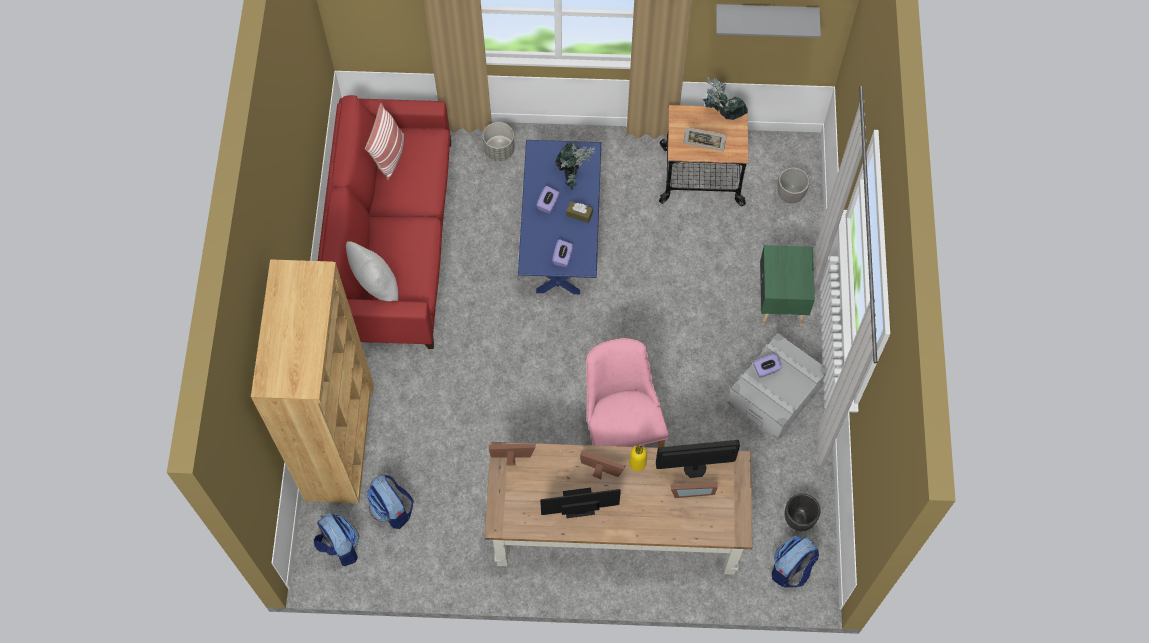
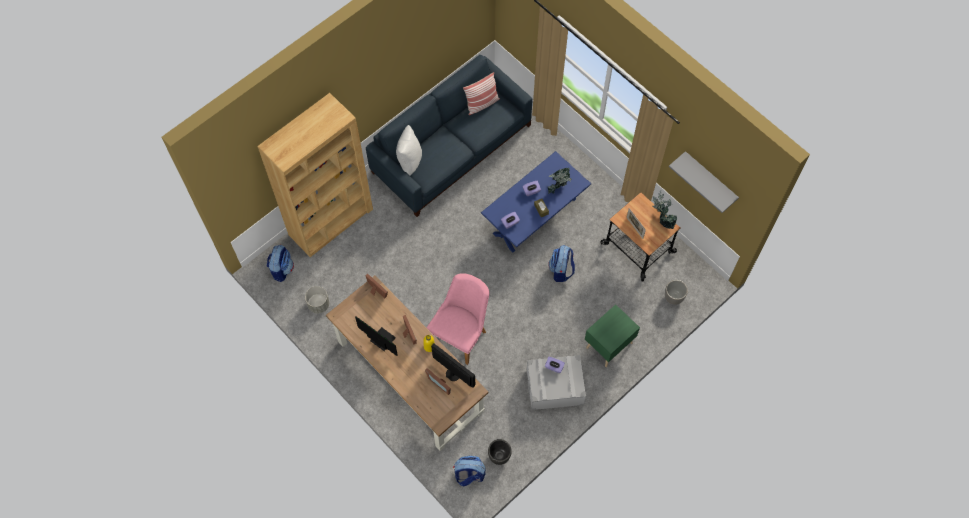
camera: 45 degrees right, 0 degrees up
(392, 240) = (452, 149): red sofa -> blue sofa
(392, 509) = (321, 273): backpack -> backpack (561, 270)
(499, 150) = (549, 149): grey planter -> grey planter (319, 304)

